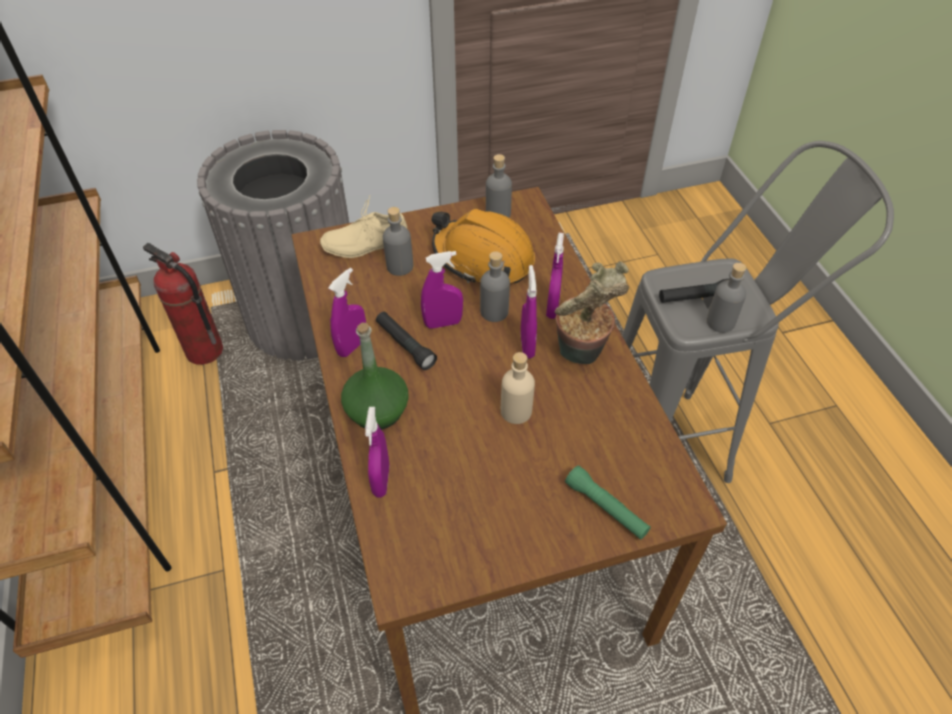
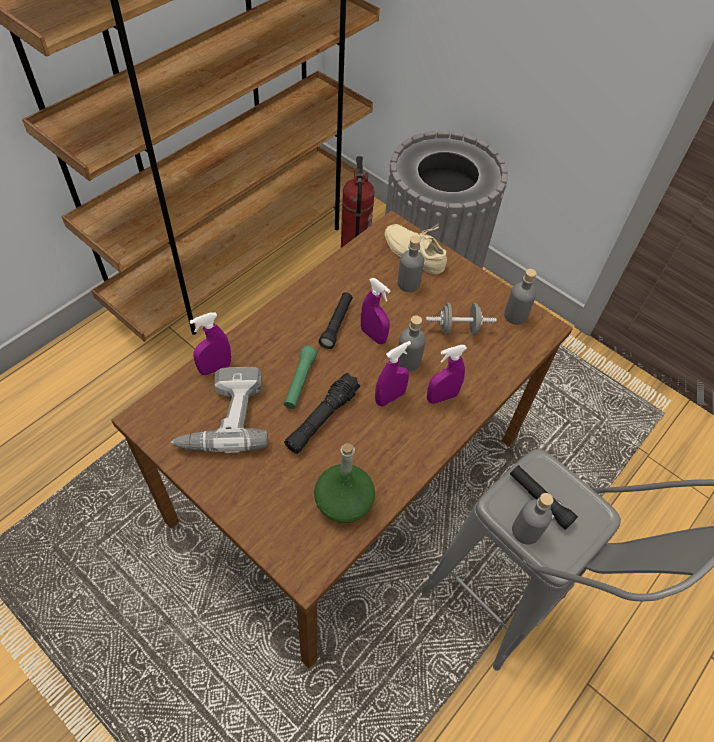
camera: 55 degrees right, 5 degrees up
(352, 346) = (315, 295): purple spray bottle -> none
(377, 411) = (269, 337): green bottle -> green bottle (343, 502)
(454, 501) = (222, 417): none -> power drill
(483, 258) = (458, 329): orange hard hat -> grey dumbbell
(516, 411) = (322, 419): beige bottle -> black flashlight
(581, 356) = (404, 438): potted plant -> none
(606, 508) = (270, 515): green flashlight -> green flashlight (300, 382)

